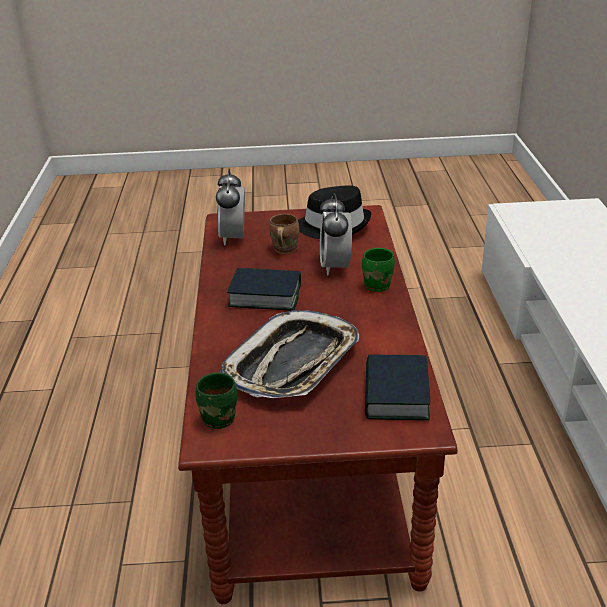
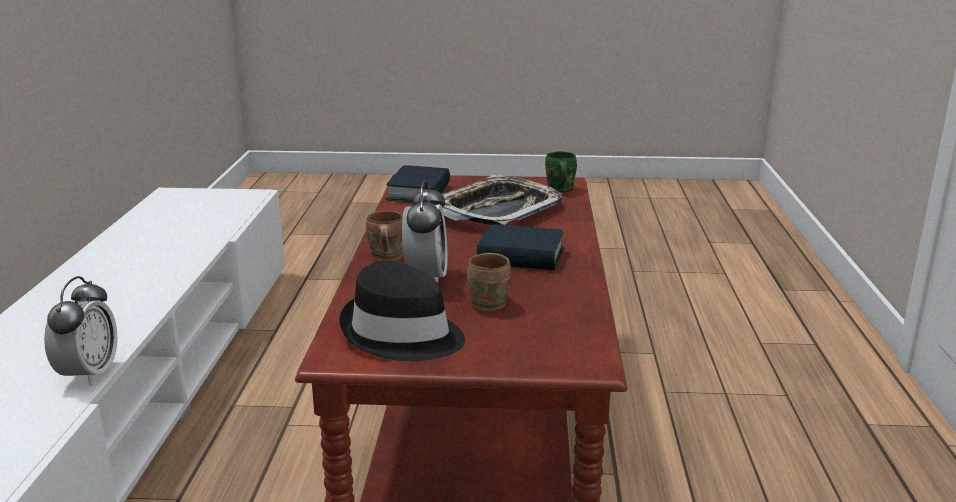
camera: 175 degrees left, 10 degrees down
(233, 238) = (567, 328): alarm clock -> alarm clock (89, 374)
(378, 285) = (385, 258): green mug -> brown mug

